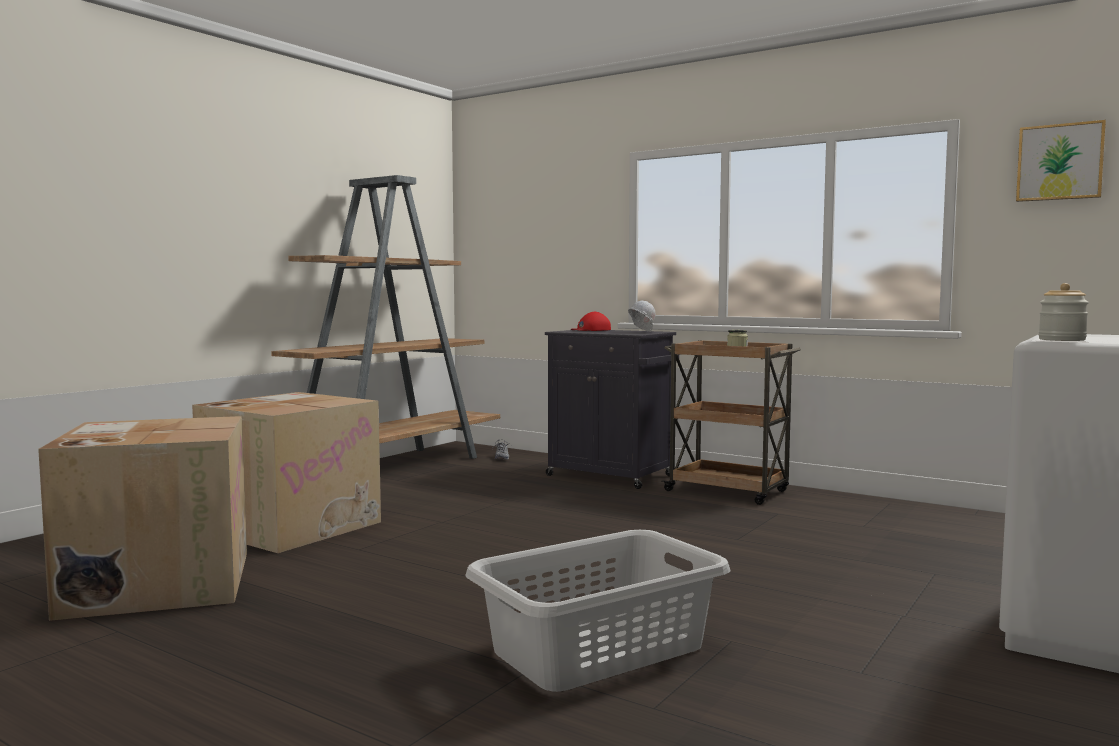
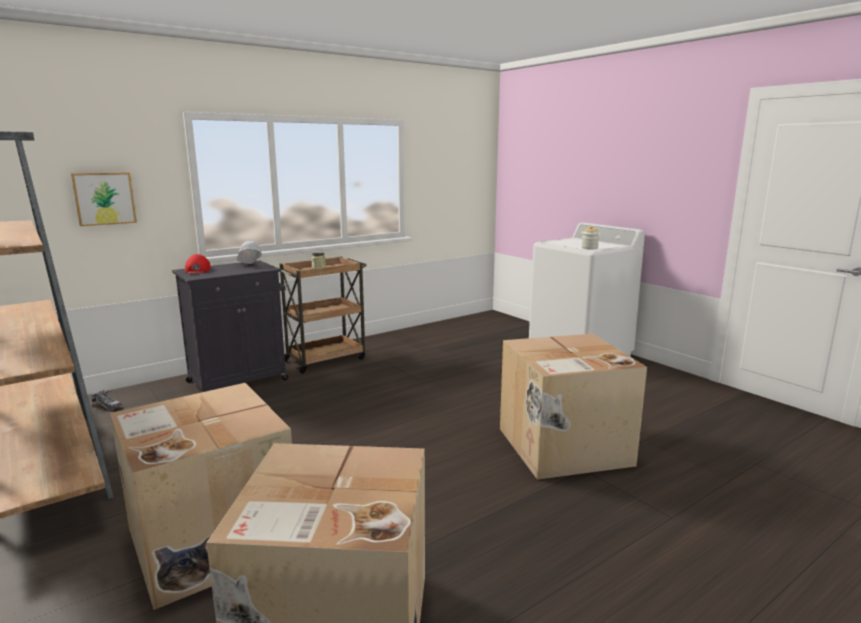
camera: 70 degrees left, 10 degrees up
(596, 649) = (563, 447): grey laundry basket -> cardboard box
(1060, 162) = (442, 148): picture -> picture (104, 198)

